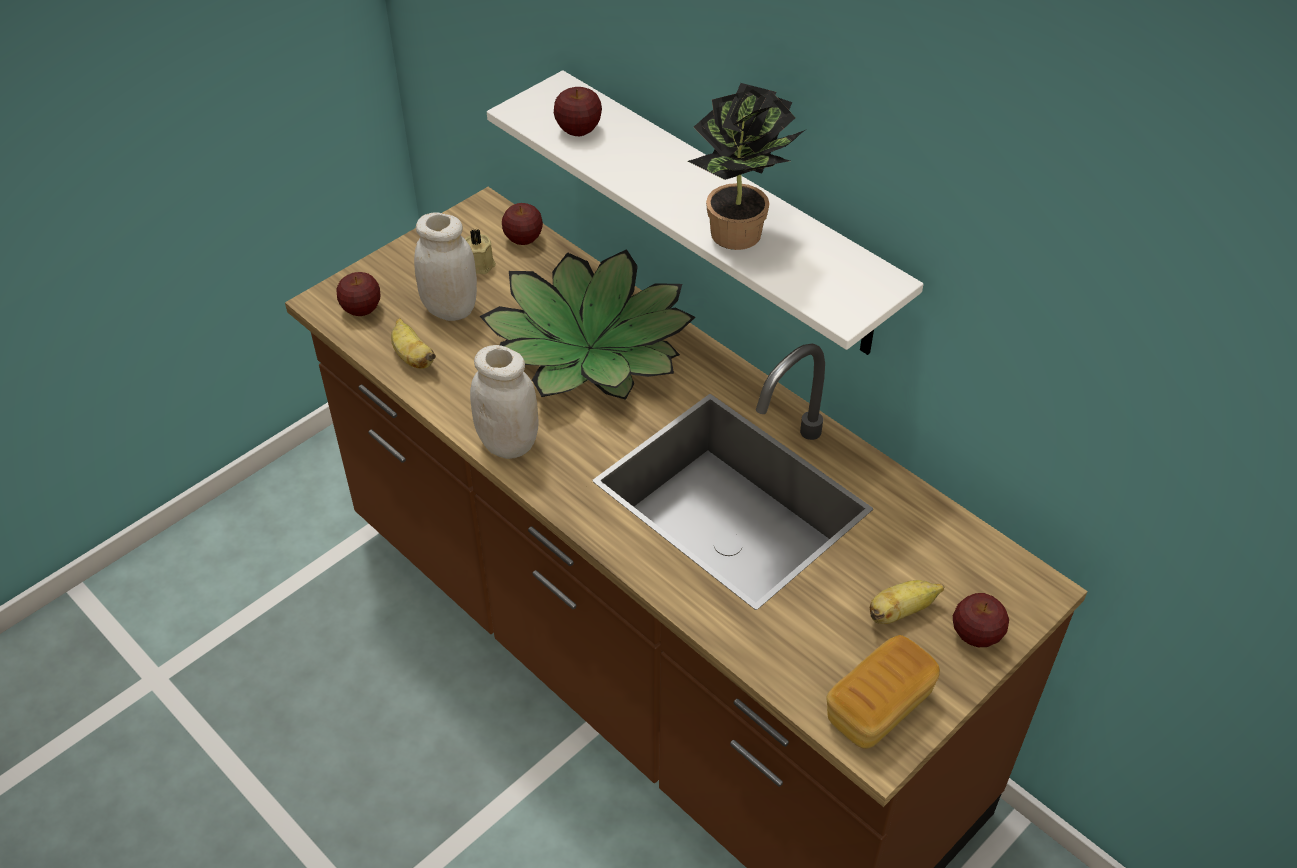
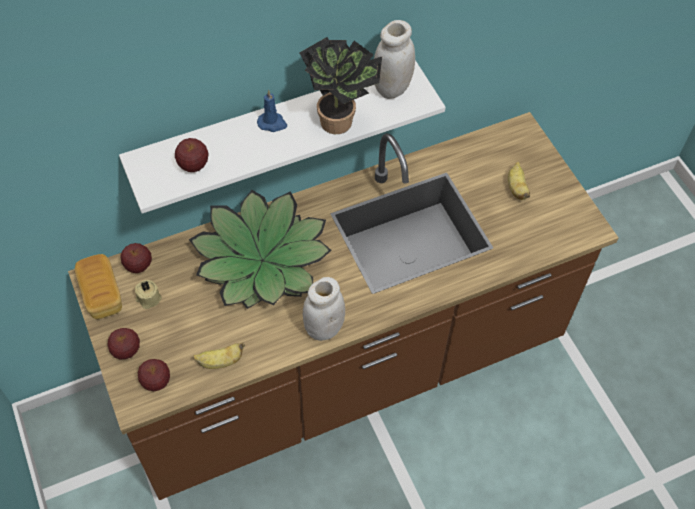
camera: 70 degrees left, 10 degrees up
(450, 309) = (185, 327): white jar -> white jar (392, 88)
(693, 176) = (272, 123): none -> blue candle
(878, 707) = (568, 219): bread -> bread (102, 294)
(976, 636) = (541, 164): apple -> apple (126, 350)

